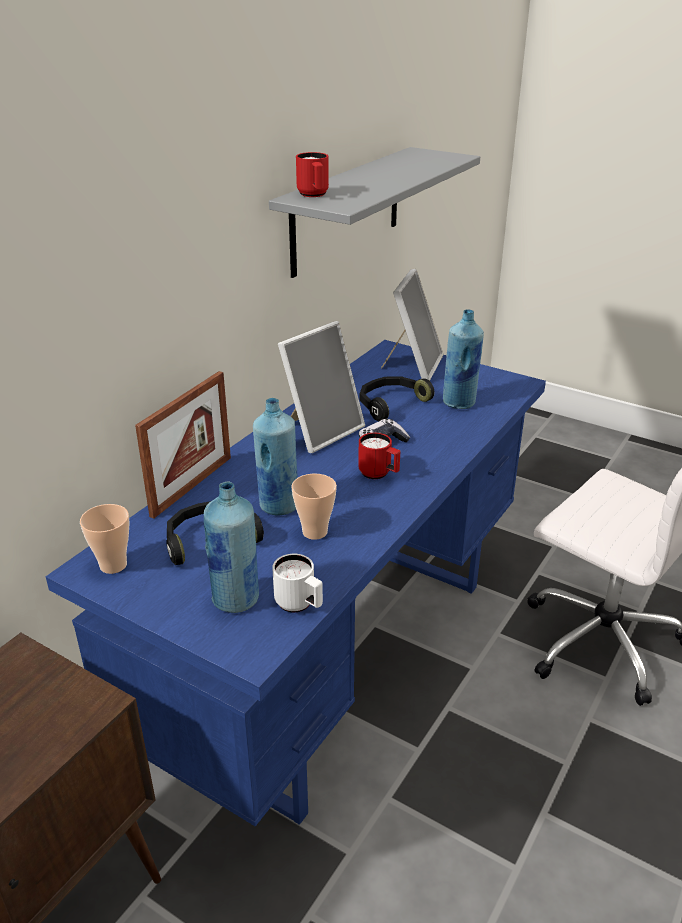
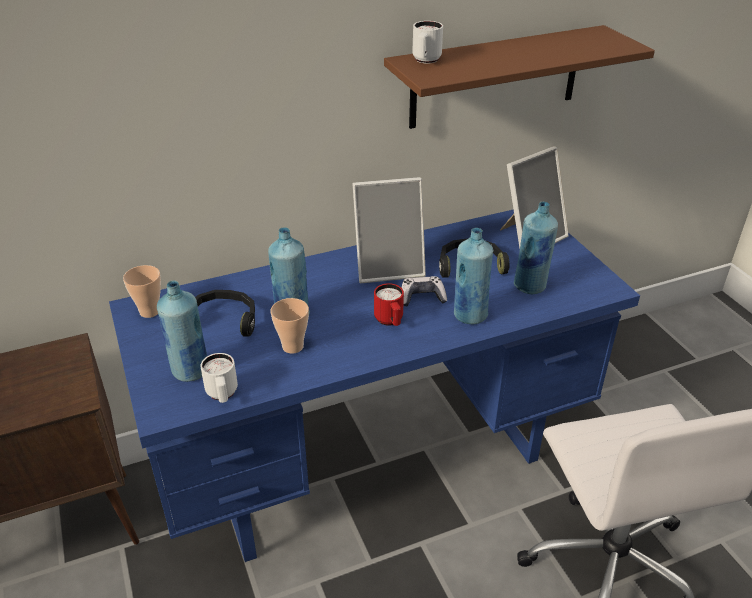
camera: 35 degrees right, 5 degrees up
(192, 486) = (254, 275): picture frame -> none
(314, 195) = (425, 61): red mug -> white mug
(346, 210) = (495, 77): grey shelf -> brown shelf
(439, 443) = (469, 315): none -> blue bottle

